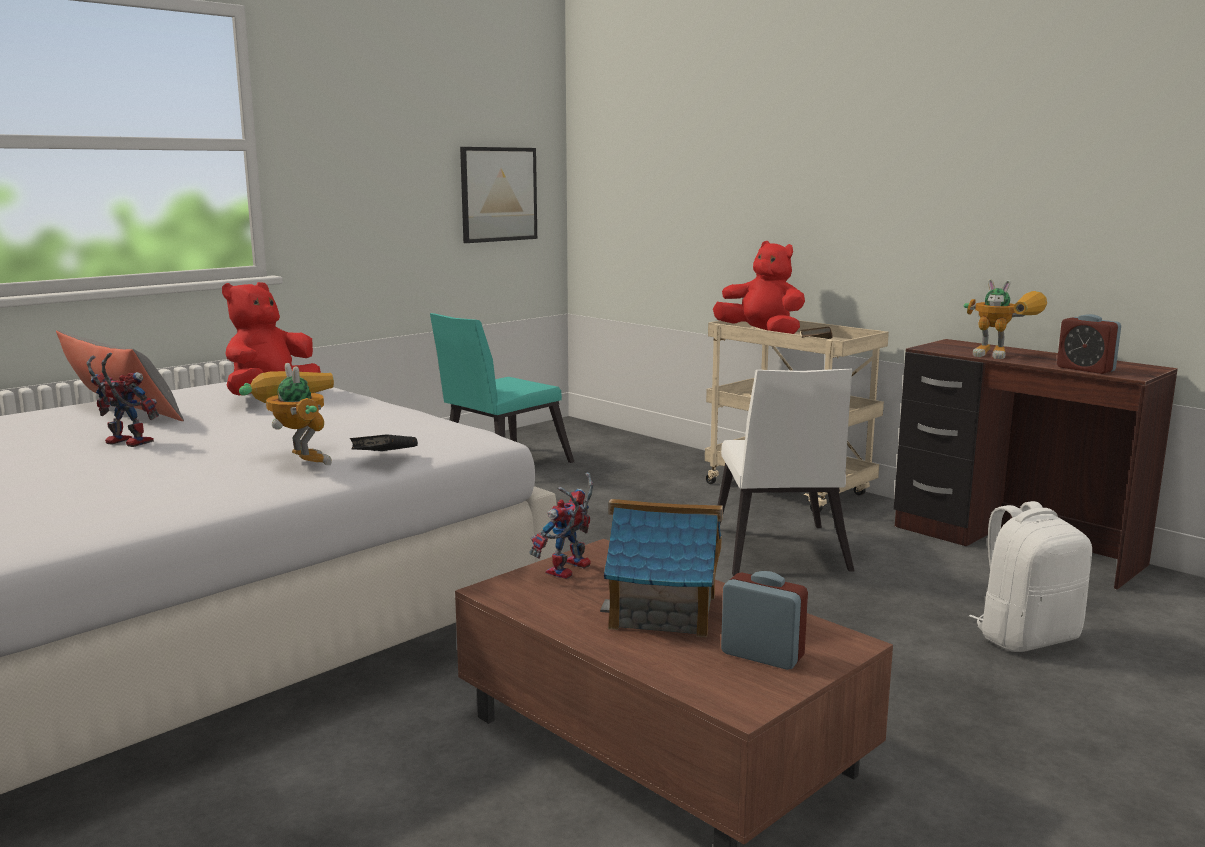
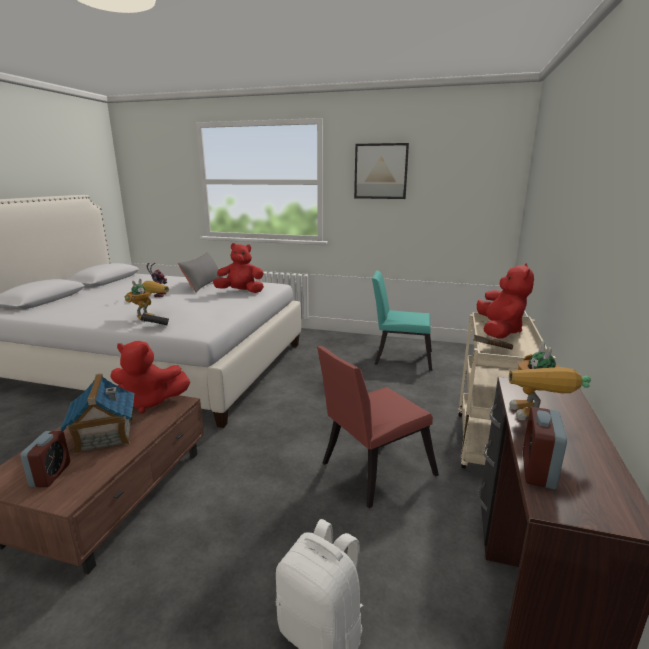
camera: 60 degrees right, 5 degrees up
(498, 194) = (463, 210): picture -> picture (380, 171)
(568, 572) = (150, 402): toy robot -> red plush toy
(779, 554) = (372, 470): white chair -> red chair

